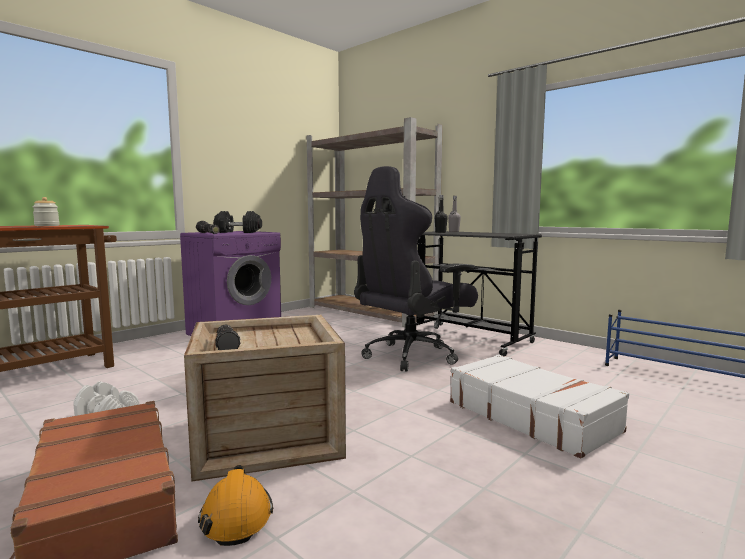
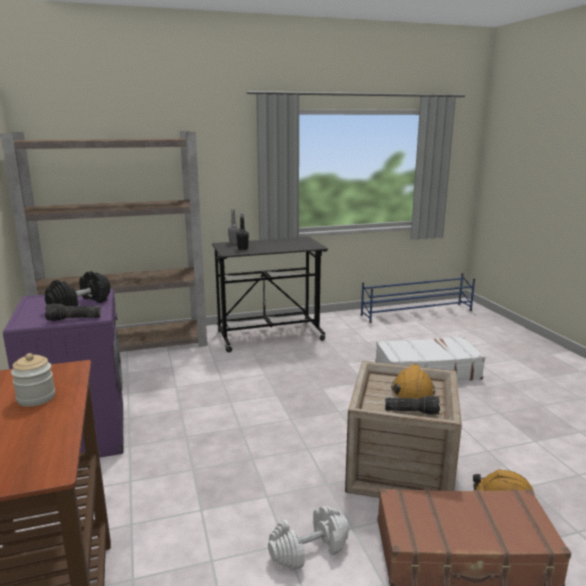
camera: 60 degrees left, 10 degrees up
(280, 342) = (412, 391): none -> orange hard hat
(414, 355) = (284, 366): black office chair -> none

